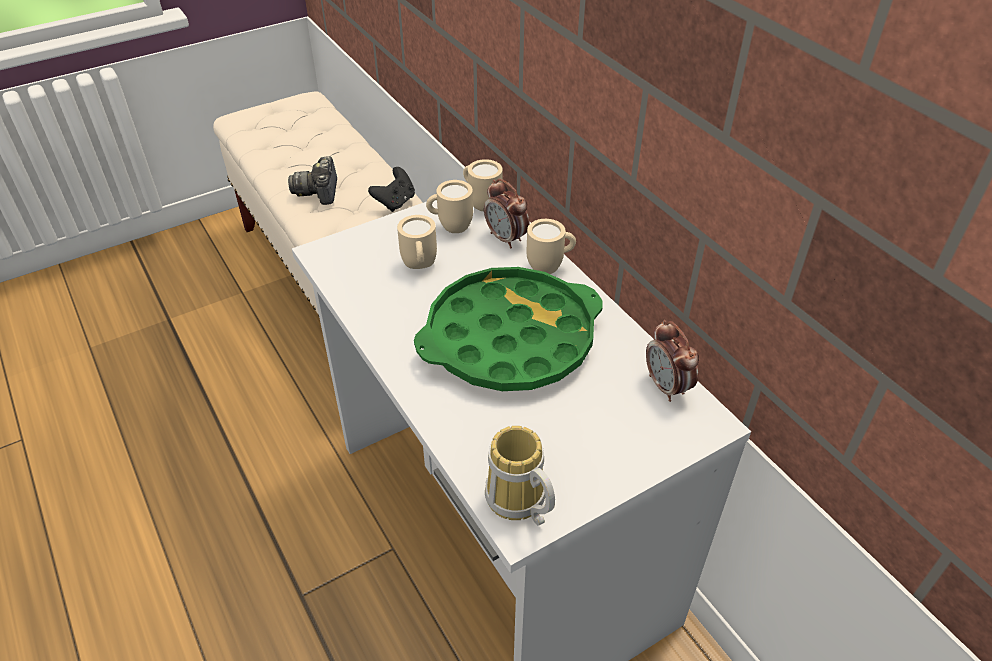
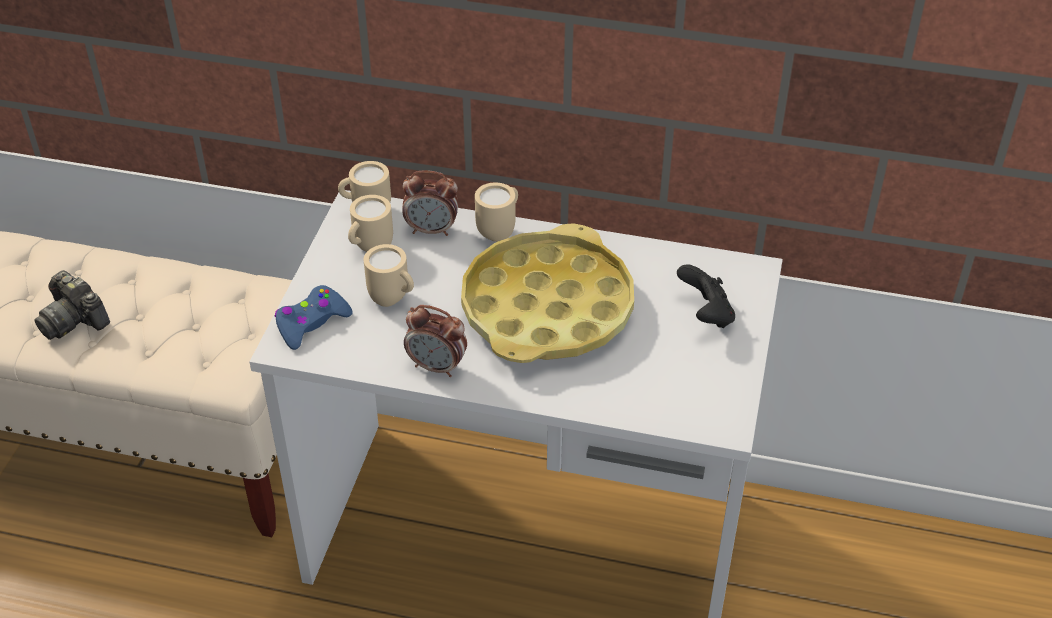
camera: 45 degrees left, 0 degrees up
(354, 249) = (311, 323): none -> blue game controller
(395, 202) = (177, 280): black game controller -> black game controller (706, 315)
(509, 339) = (547, 307): green tray -> yellow tray
(517, 505) = (707, 414): mug -> none
(667, 387) = (697, 265): alarm clock -> alarm clock (437, 366)

